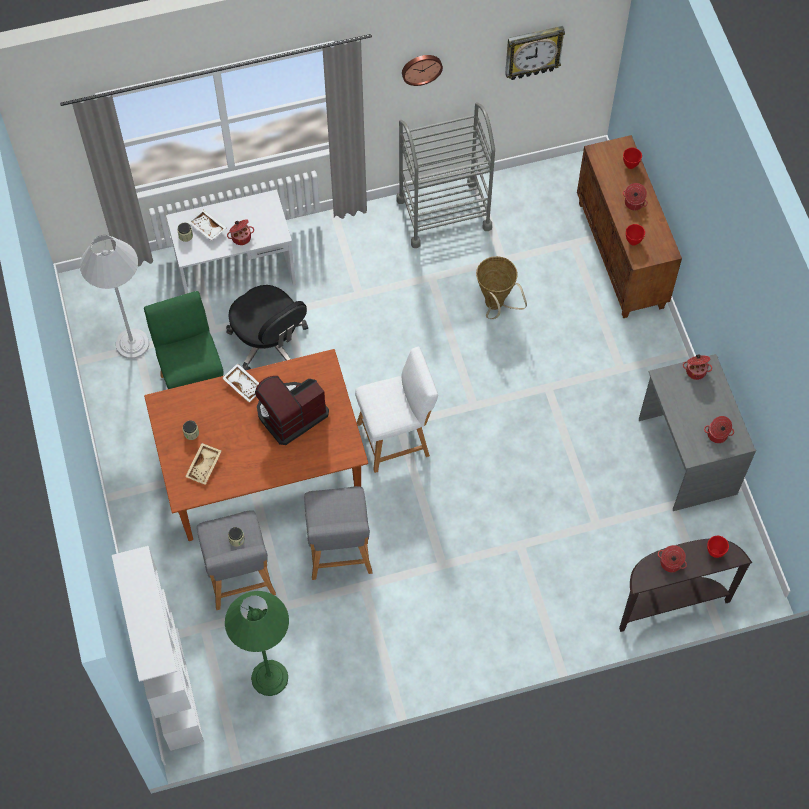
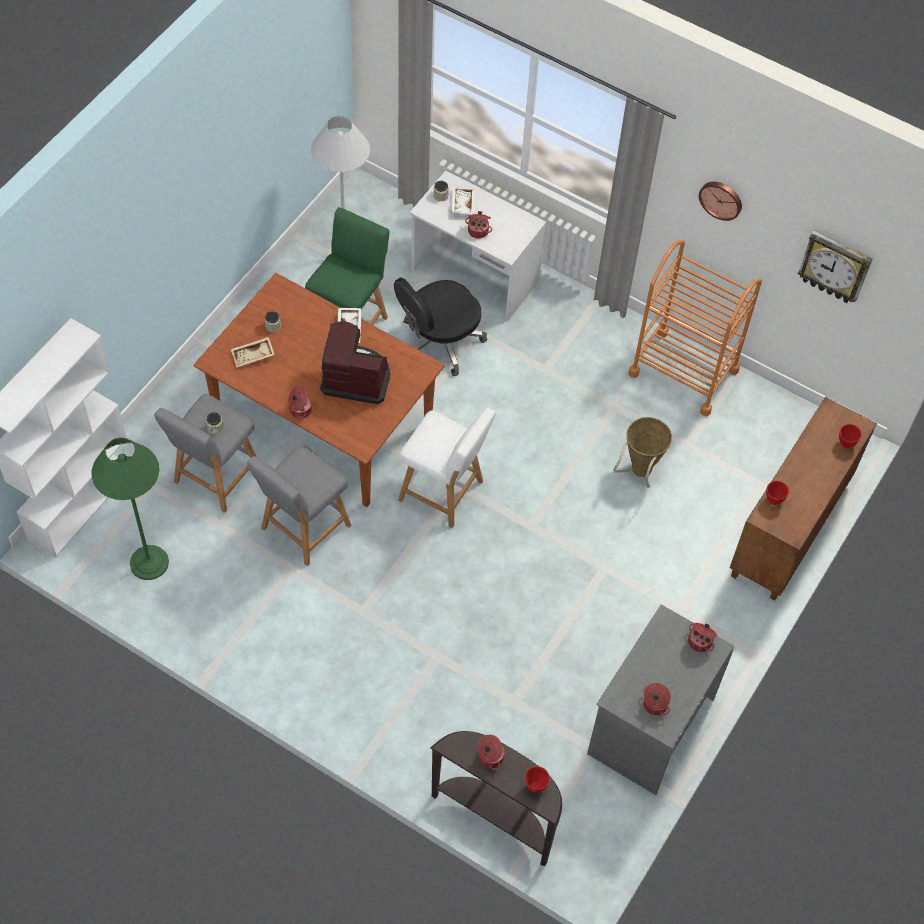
camera: 45 degrees right, 5 degrees down
(269, 342) = (439, 342): black office chair -> black office chair turned 45 degrees clockwise
(443, 213) = (683, 371): grey cart -> orange cart
(633, 203) = (811, 473): cooking pot -> cooking pot (300, 410)

